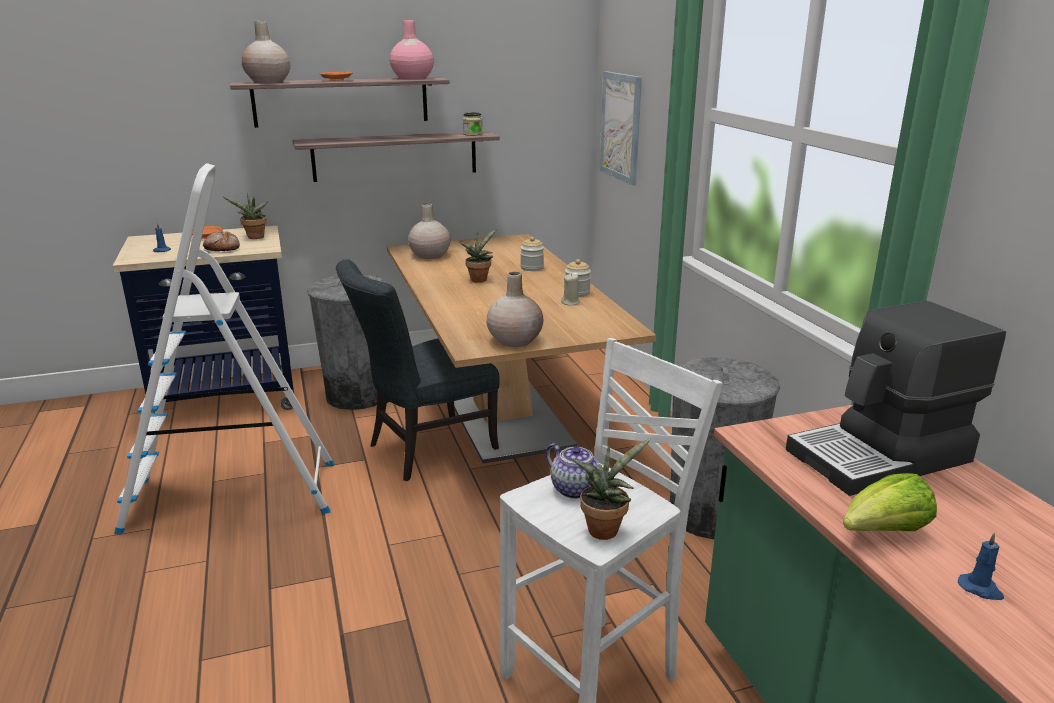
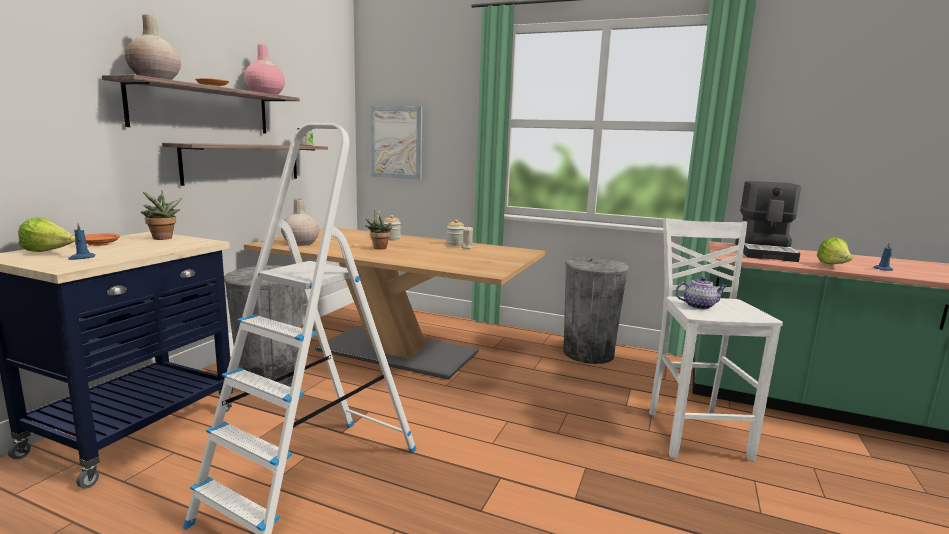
camera: 50 degrees left, 10 degrees down
(165, 240) = (50, 252): none -> lettuce
(222, 249) = (157, 247): bread -> none
(425, 450) = (397, 388): grey chair -> none
(514, 340) = (498, 265): beige vase -> none
(605, 528) = (746, 312): potted plant -> none

